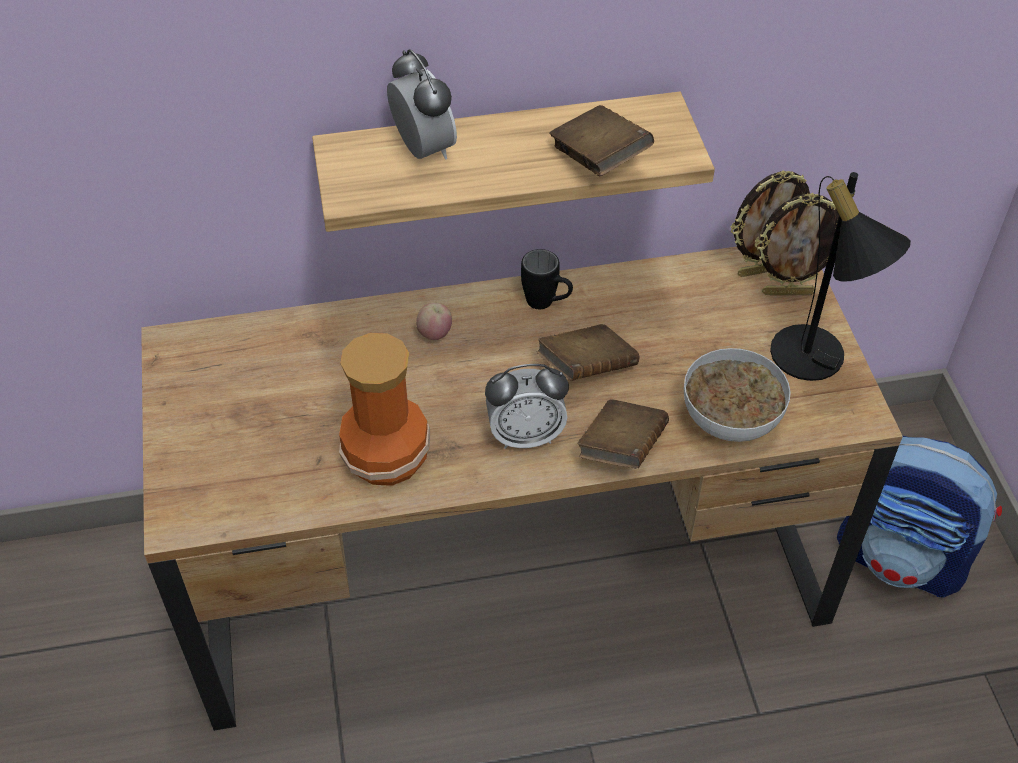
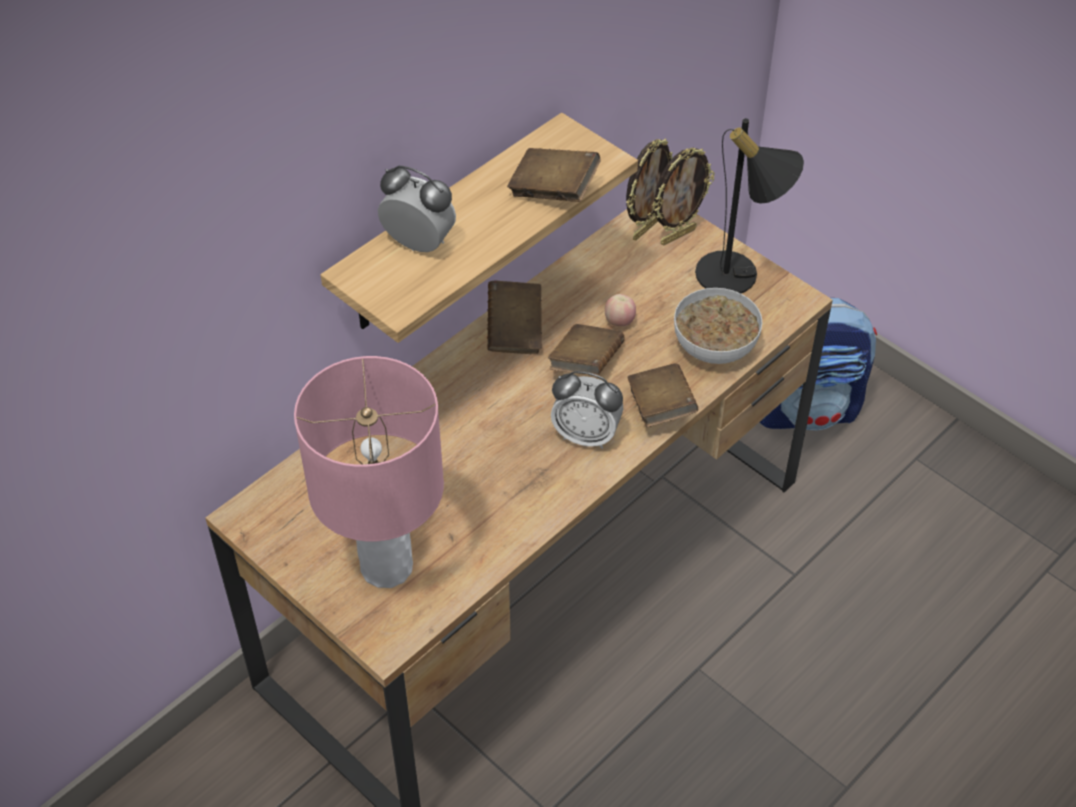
camera: 35 degrees left, 0 degrees up
(241, 454) = (387, 566): none -> pink table lamp
(388, 457) = (501, 505): vase -> none
(435, 334) = (451, 397): apple -> apple (619, 322)
(525, 435) = (586, 435): alarm clock -> alarm clock turned 60 degrees clockwise
(547, 304) = (514, 331): black mug -> brown book

